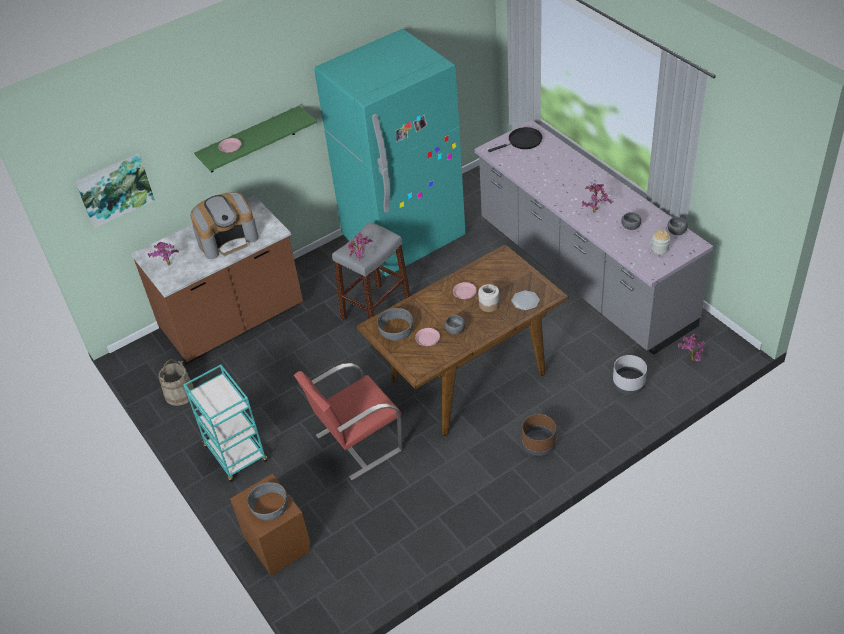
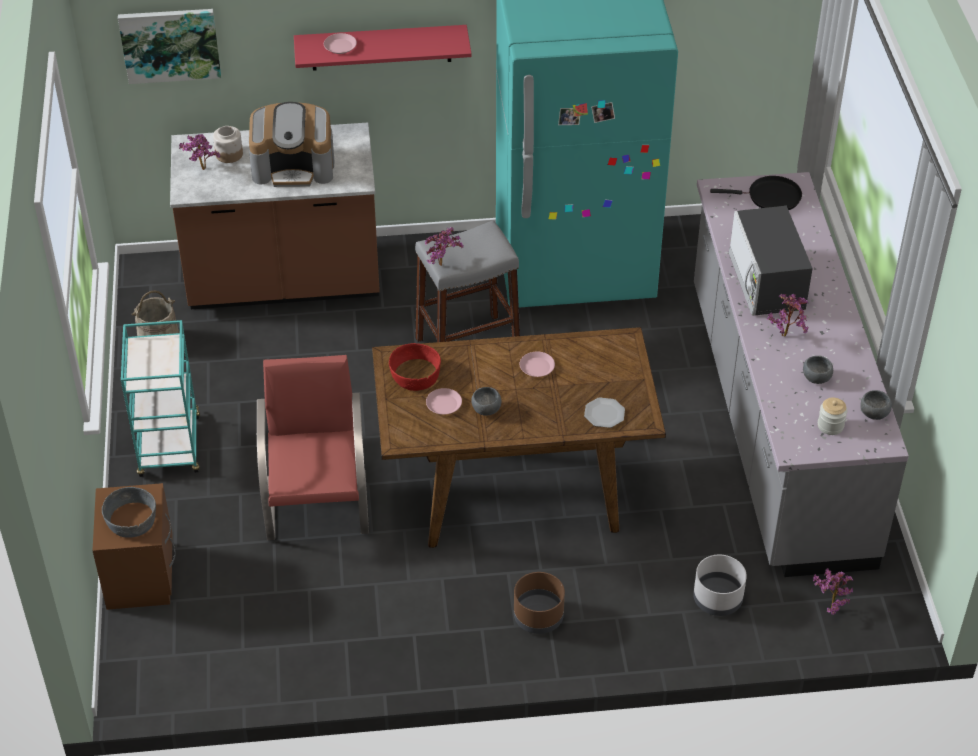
camera: 25 degrees right, 0 degrees up
(250, 140) = (381, 47): green shelf -> red shelf
(356, 443) = (317, 504): red chair -> red chair turned 90 degrees clockwise
(395, 329) = (414, 374): grey bowl -> red bowl
(489, 304) = (554, 396): jar -> jar (229, 154)
(560, 187) = (766, 282): none -> microwave

